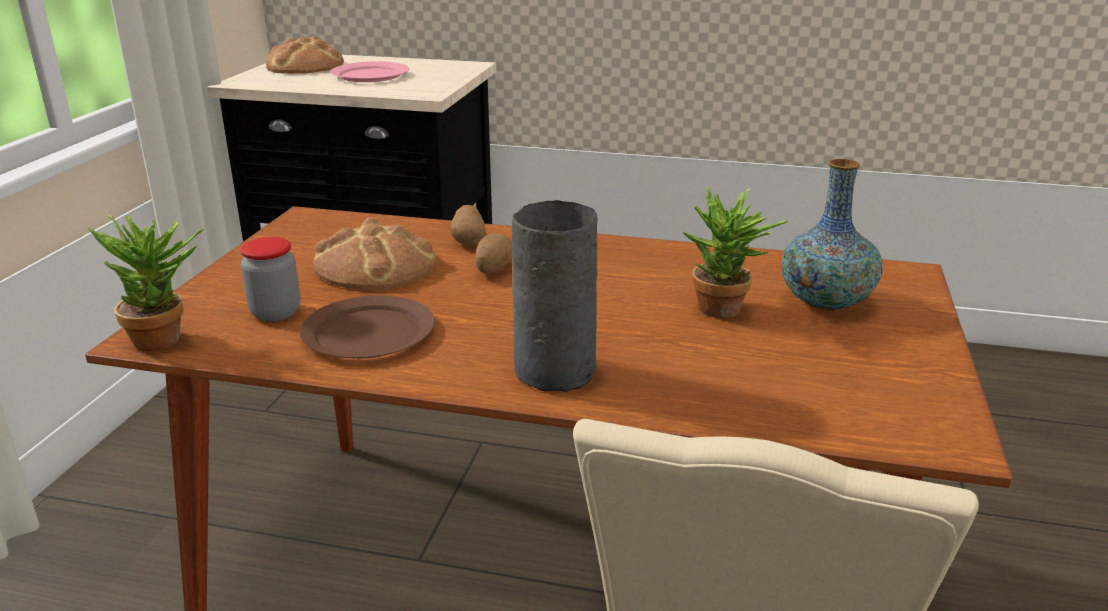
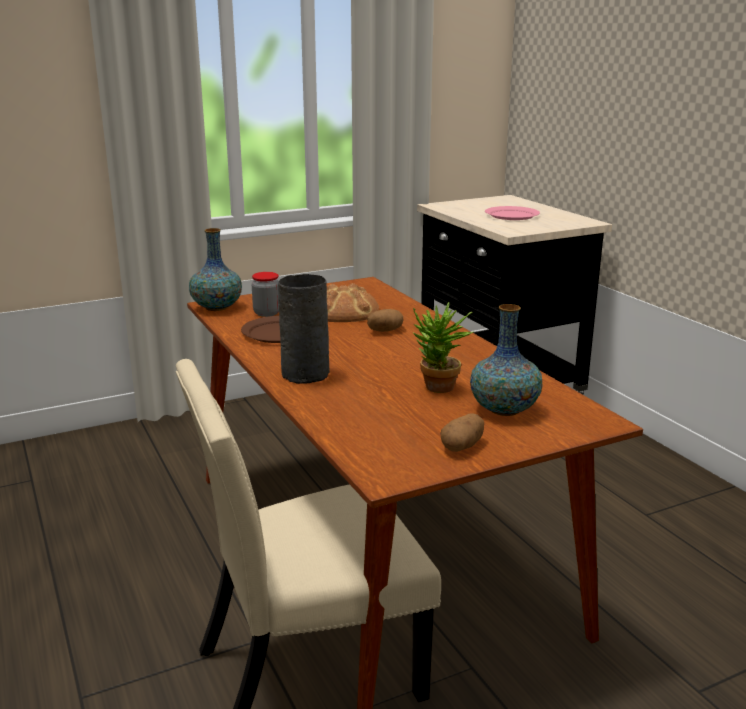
camera: 50 degrees right, 5 degrees down
(167, 339) = (216, 307): potted plant -> vase
(306, 66) = (493, 203): bread -> none
(469, 241) = (407, 316): potato -> potato (462, 446)

